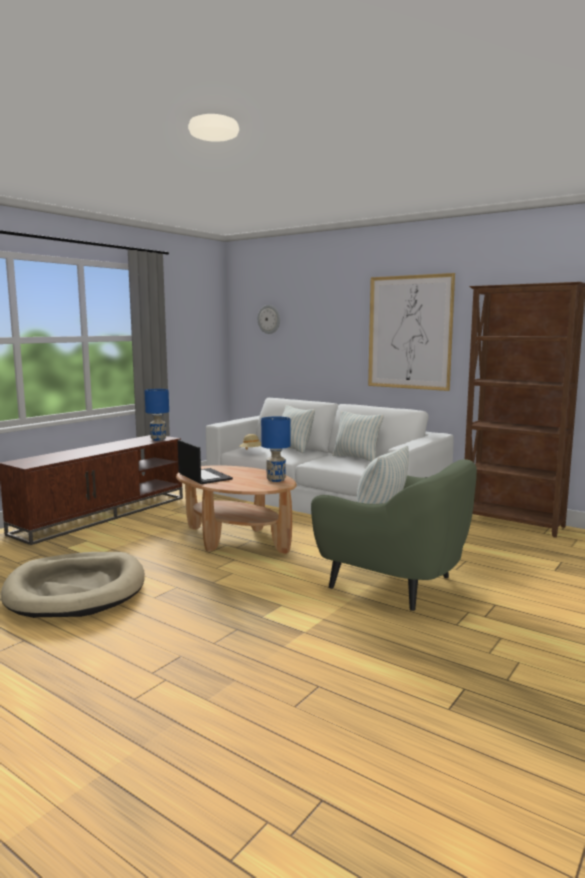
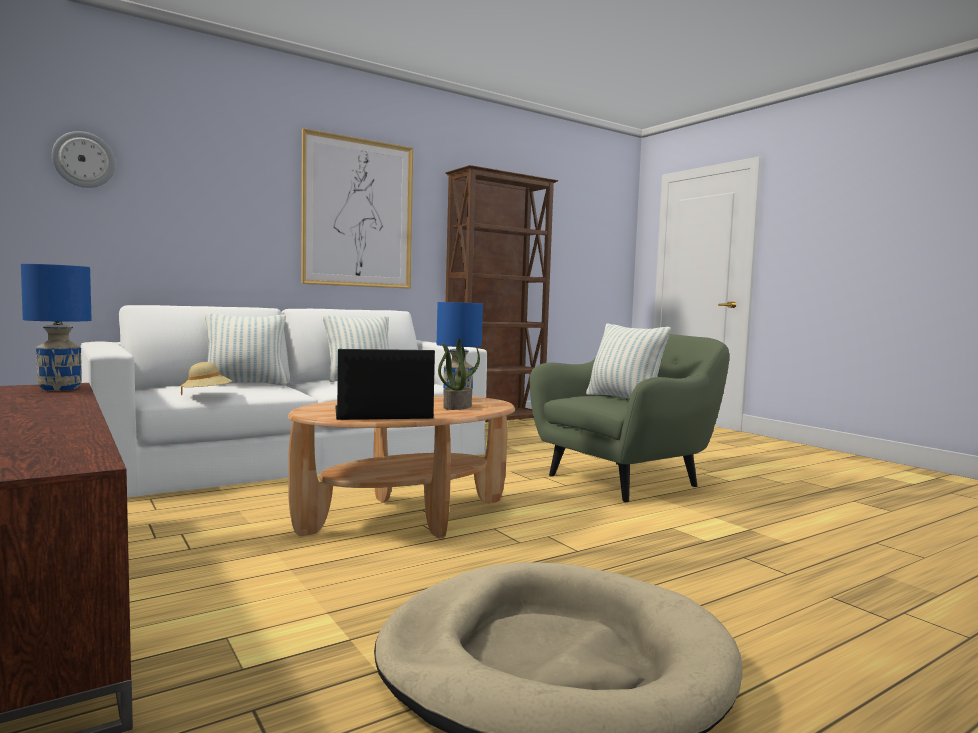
camera: 70 degrees left, 5 degrees down
(245, 483) = (457, 407): none -> potted plant

